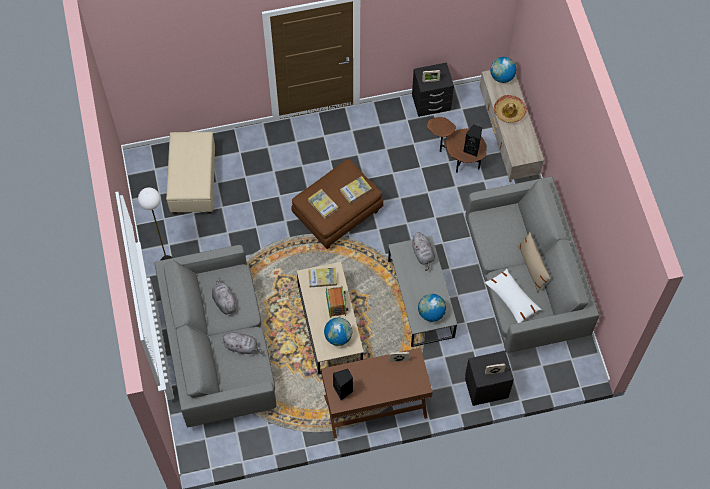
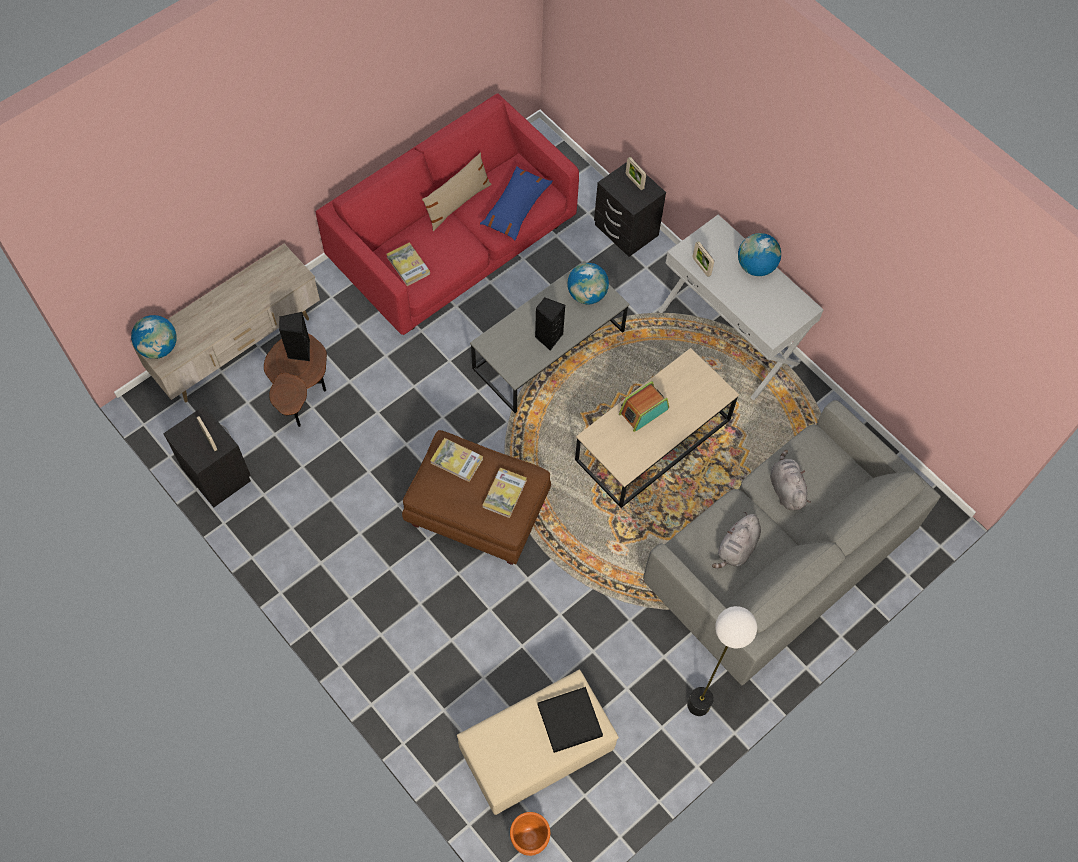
camera: 120 degrees left, 0 degrees up
(155, 161) = (529, 839): none -> orange planter
(187, 180) = (569, 720): none -> black tray
(322, 278) = (616, 446): book -> book (408, 265)
(338, 337) = (689, 386): globe -> globe (755, 266)
(343, 390) = (784, 309): black speaker -> black speaker (548, 337)
(375, 407) = (729, 336): brown console table -> white console table
(423, 254) = (505, 340): grey plush toy -> none
(509, 111) = (220, 314): hat -> none
(512, 298) = (516, 208): white pillow -> blue pillow
(524, 281) = (453, 245): grey sofa -> red sofa

